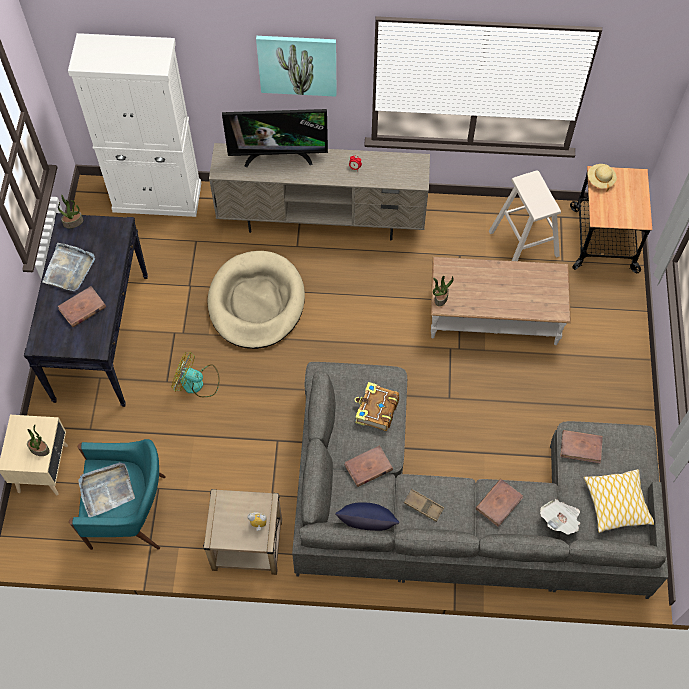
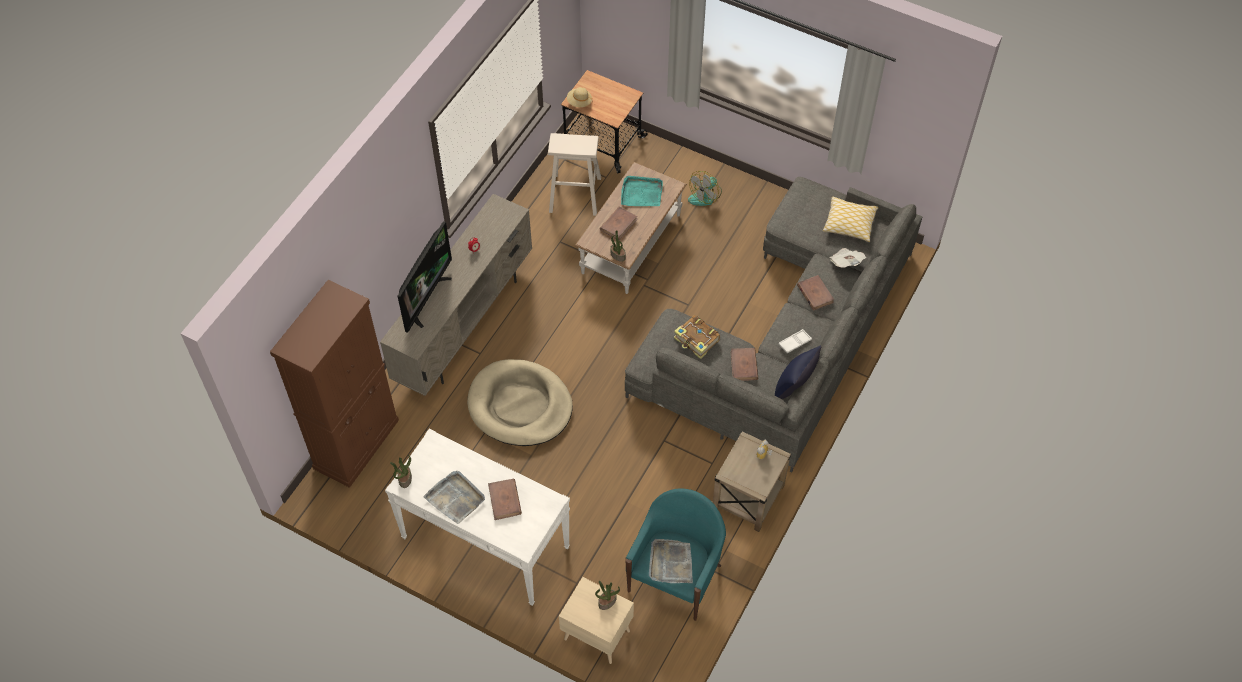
camera: 65 degrees left, 5 degrees down
(101, 337) = (484, 542): black console table -> white console table
(157, 197) = (356, 444): white cabinet -> brown cabinet
(197, 383) = (576, 481): fan -> fan (705, 195)
(297, 65) = (397, 215): picture -> none
(423, 506) = (794, 342): brown tray -> white tray
(531, 286) = (641, 193): none -> turquoise tray
(581, 447) = (794, 224): brown book -> brown book (618, 224)

